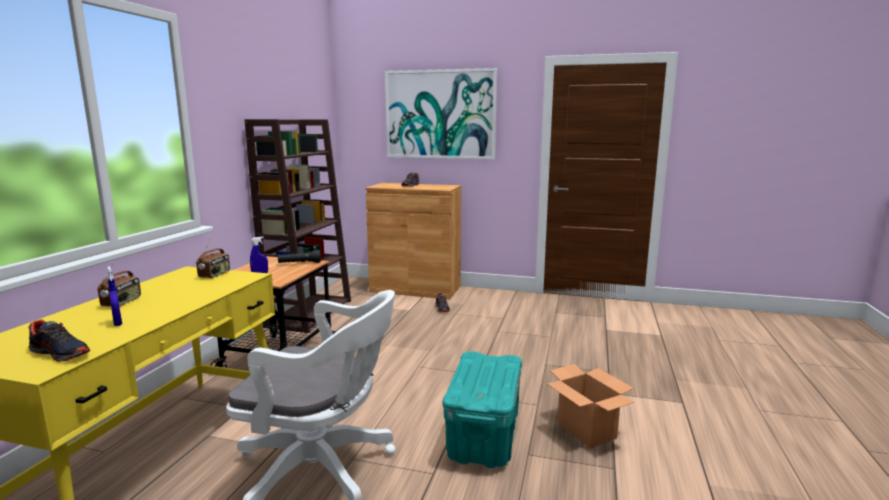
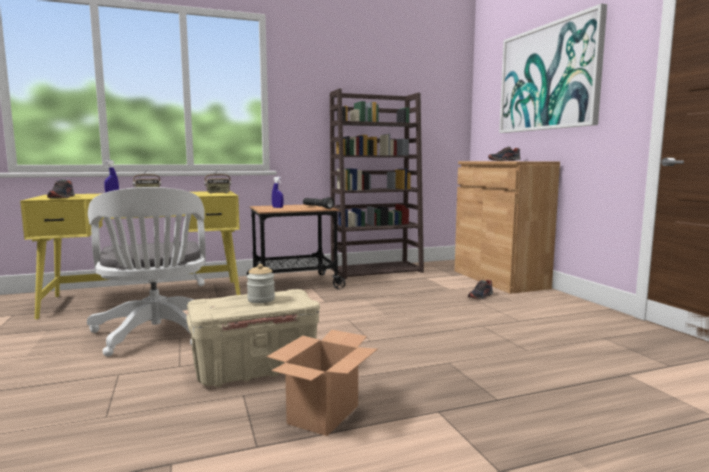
camera: 55 degrees right, 5 degrees down
(483, 436) = (256, 369): turquoise storage box -> beige storage box
(486, 372) = (261, 299): none -> jar

